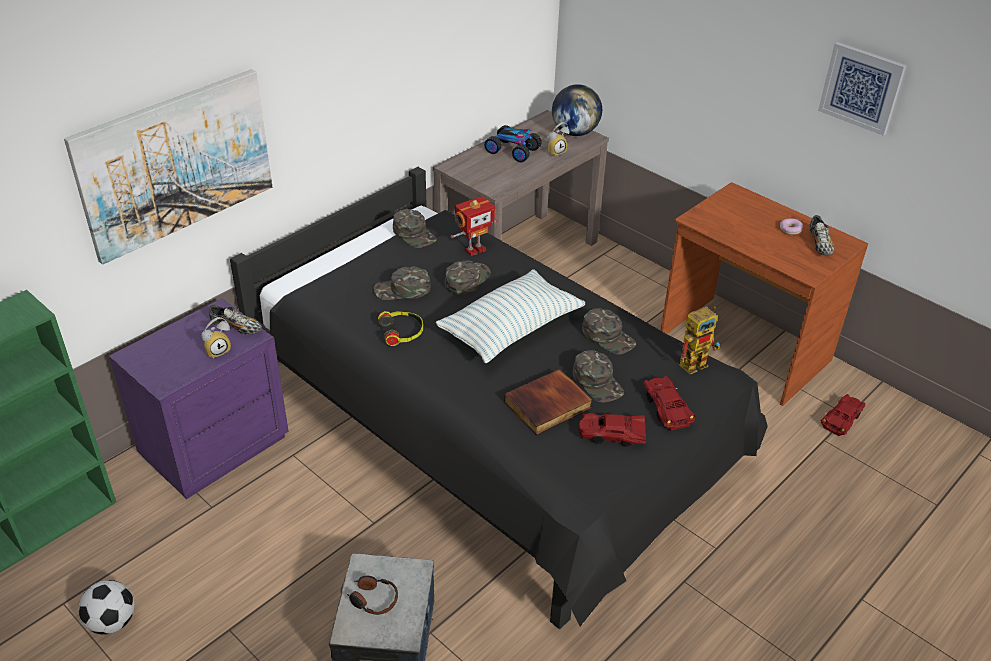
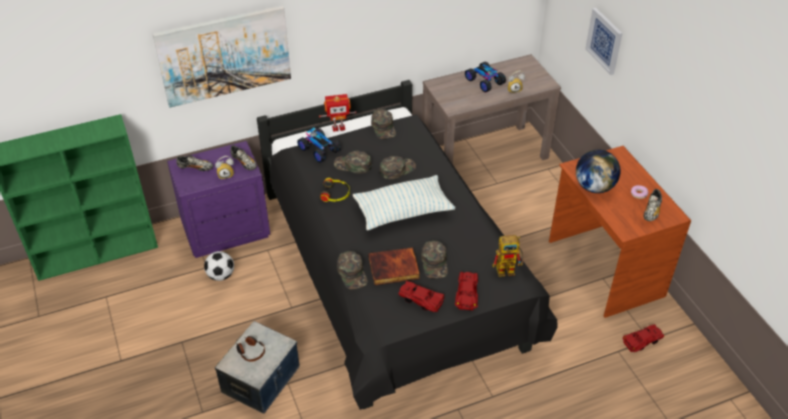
camera: 25 degrees right, 5 degrees up
(112, 622) = (125, 316): football -> football (221, 275)
(162, 353) = (195, 168): none -> shoe
(341, 283) = (319, 150): none -> toy car
(474, 249) = (415, 149): toy robot -> toy robot (338, 127)
(575, 132) = (538, 77): globe -> globe (594, 187)
(608, 337) = (462, 235): green cap -> green cap (352, 273)
(861, 88) = (699, 107): picture -> picture (604, 41)

